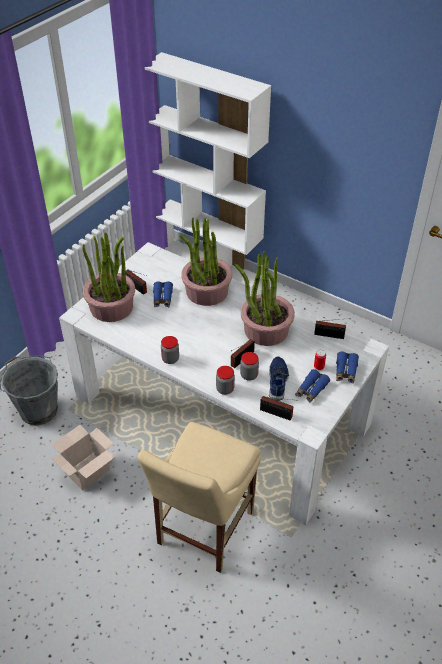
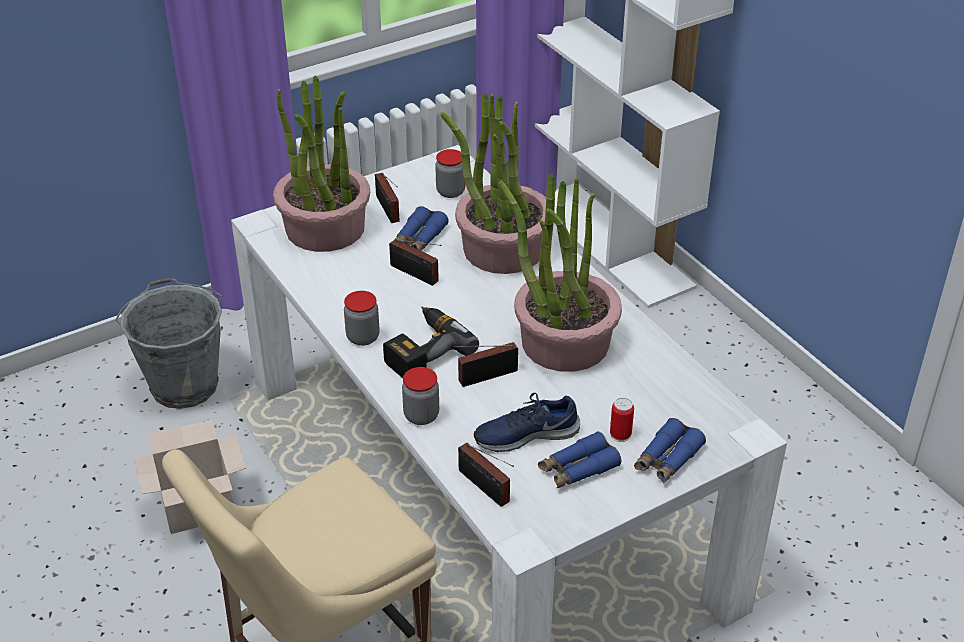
camera: 25 degrees right, 5 degrees down
(203, 356) = (423, 350): none -> power drill
(249, 375) = (480, 407): jar -> jar (450, 191)
(278, 381) = (526, 434): blue shoe -> blue shoe turned 135 degrees counterclockwise
(331, 335) = (681, 389): radio -> radio (416, 275)

